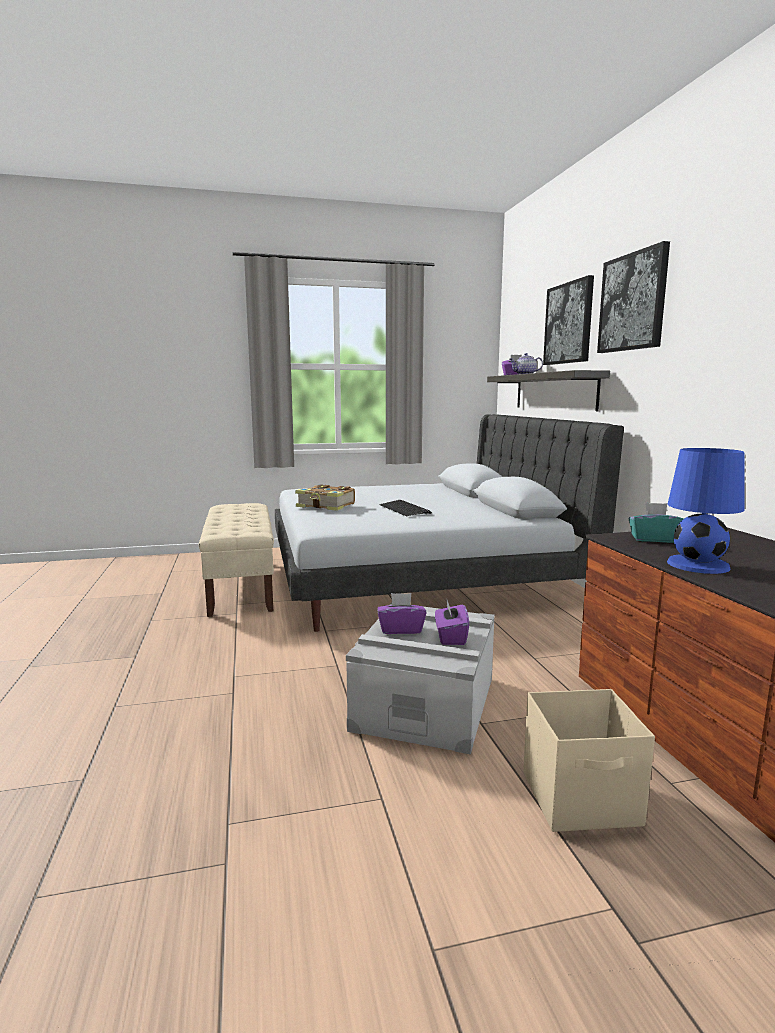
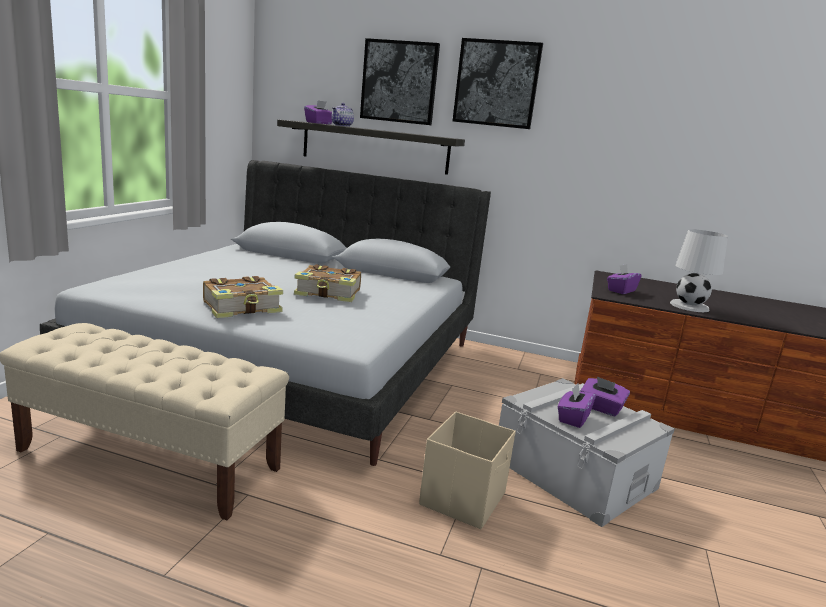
camera: 60 degrees left, 5 degrees up
(404, 509) = (329, 293): keyboard -> book
(582, 799) = (721, 476): beige storage box -> beige storage box (464, 498)
(653, 539) = (621, 290): turquoise tissue box -> purple tissue box
(697, 564) = (688, 306): blue table lamp -> white table lamp

